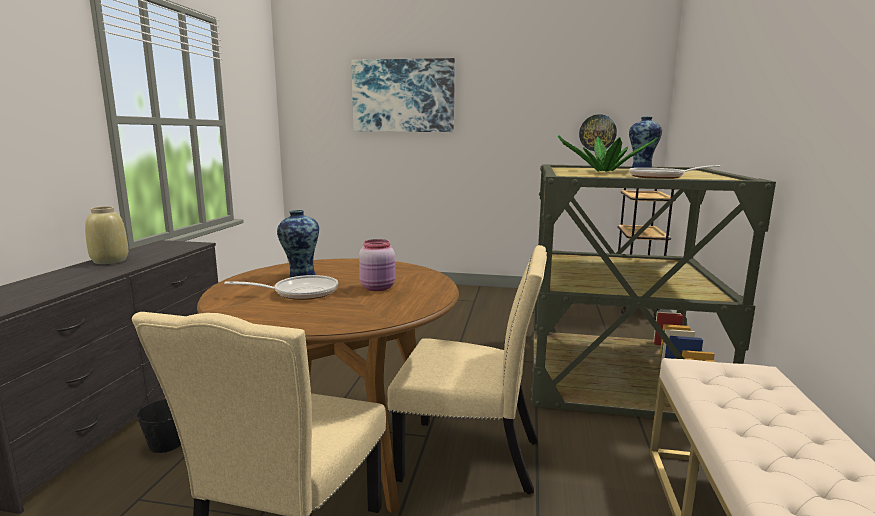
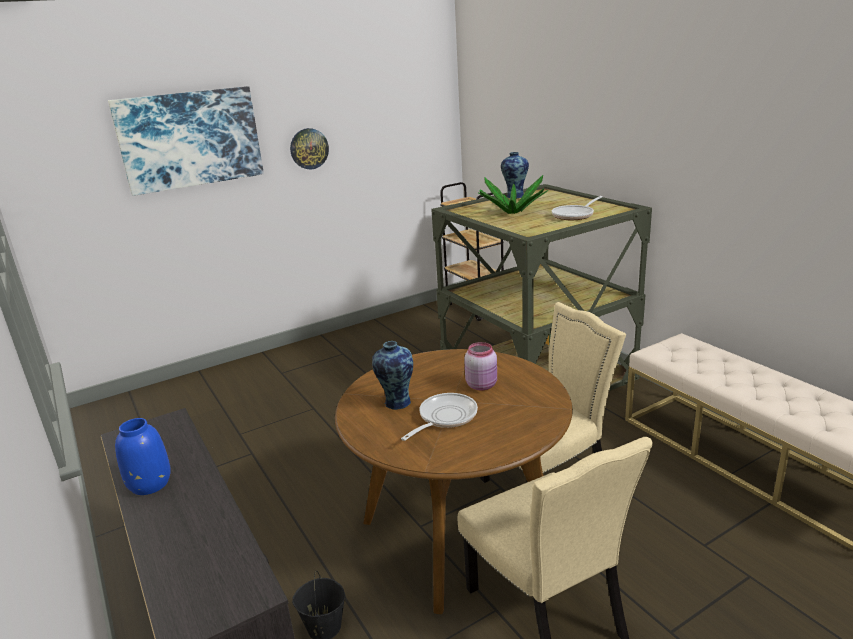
camera: 40 degrees left, 10 degrees up
(110, 261) = (150, 483): beige vase -> blue vase
(597, 133) = (405, 149): wall clock -> wall clock (309, 148)

